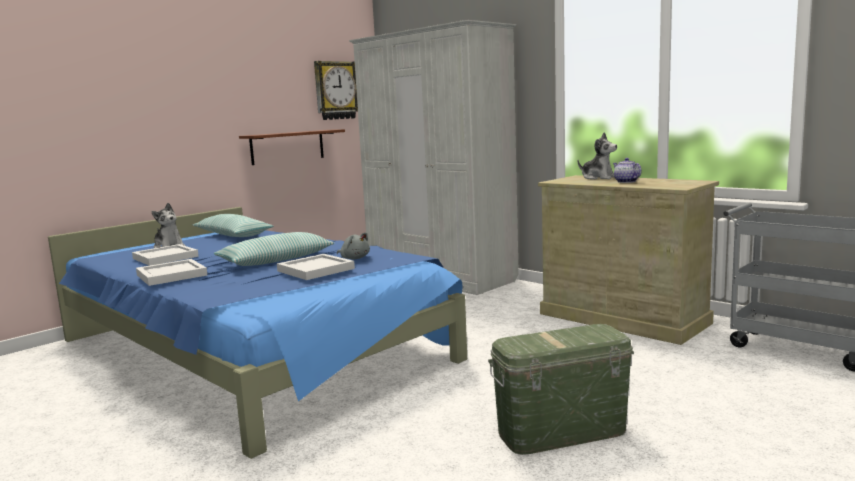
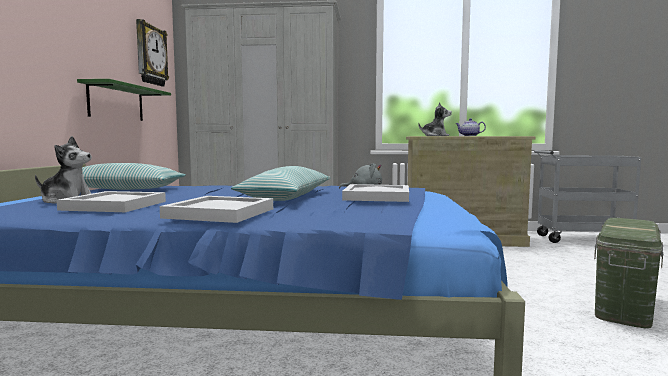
camera: 40 degrees left, 5 degrees down
(287, 147) = (116, 102): brown shelf -> green shelf

